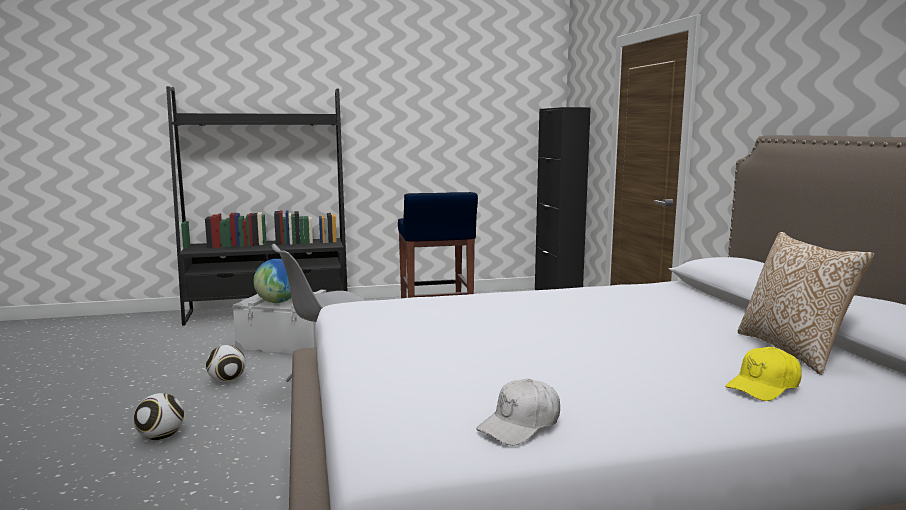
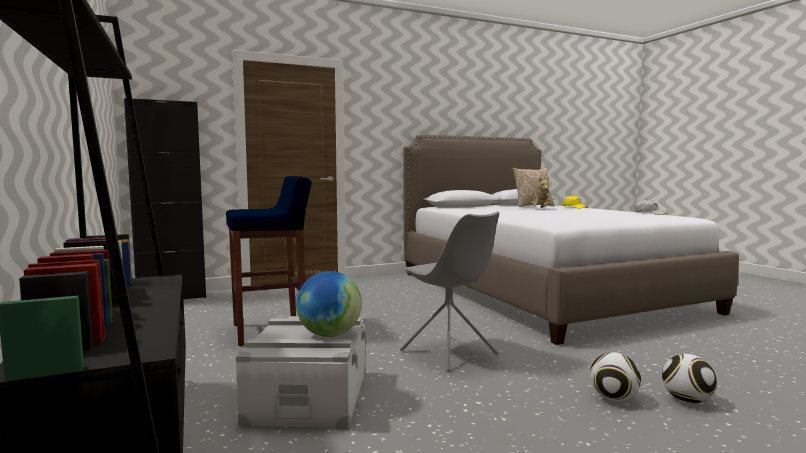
camera: 100 degrees left, 5 degrees down
(227, 381) = (467, 403): football -> football (687, 400)
(665, 341) = (541, 209): none -> plush toy

